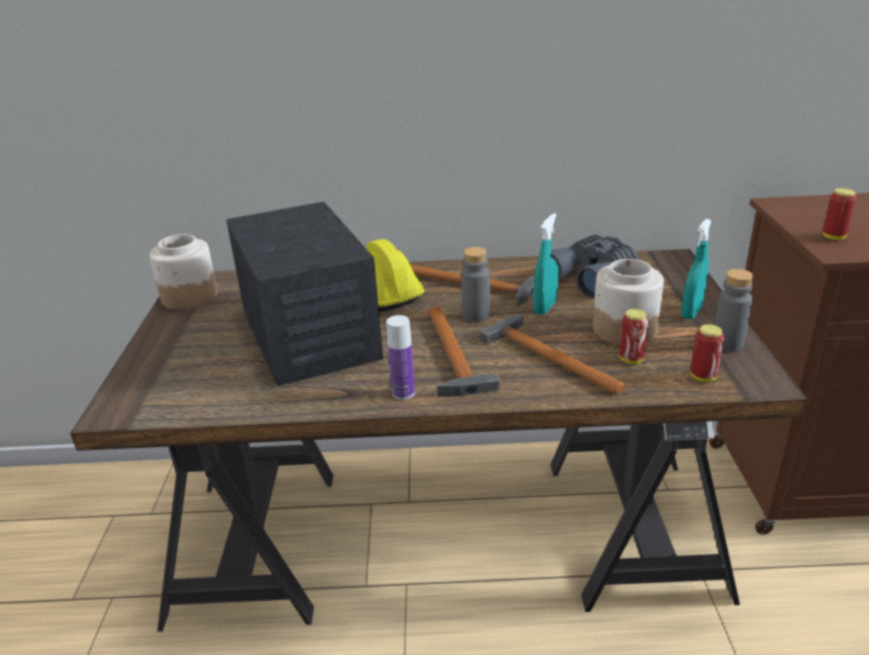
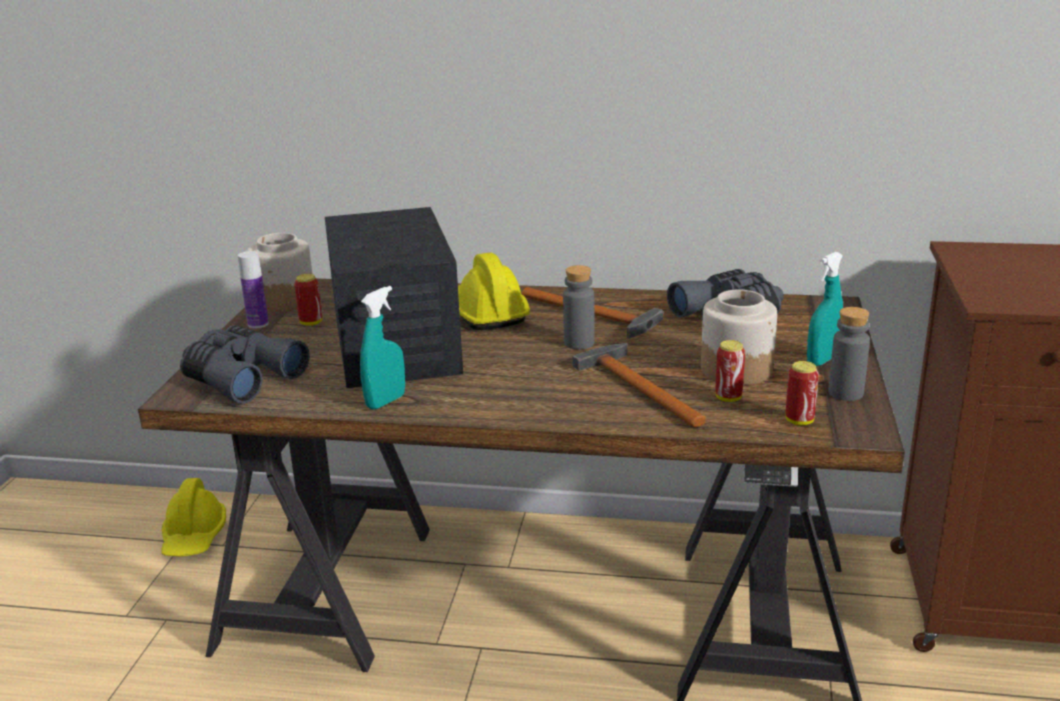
camera: 10 degrees right, 5 degrees down
(123, 508) = (194, 536): none -> yellow hard hat
(168, 385) = (240, 377): none -> grey binoculars
(403, 393) = (471, 405): bottle -> bottle (258, 324)
(452, 356) = (536, 378): hammer -> none
(545, 307) = (659, 341): turquoise spray bottle -> turquoise spray bottle (385, 401)
(834, 237) = (999, 287): can -> can (311, 323)

